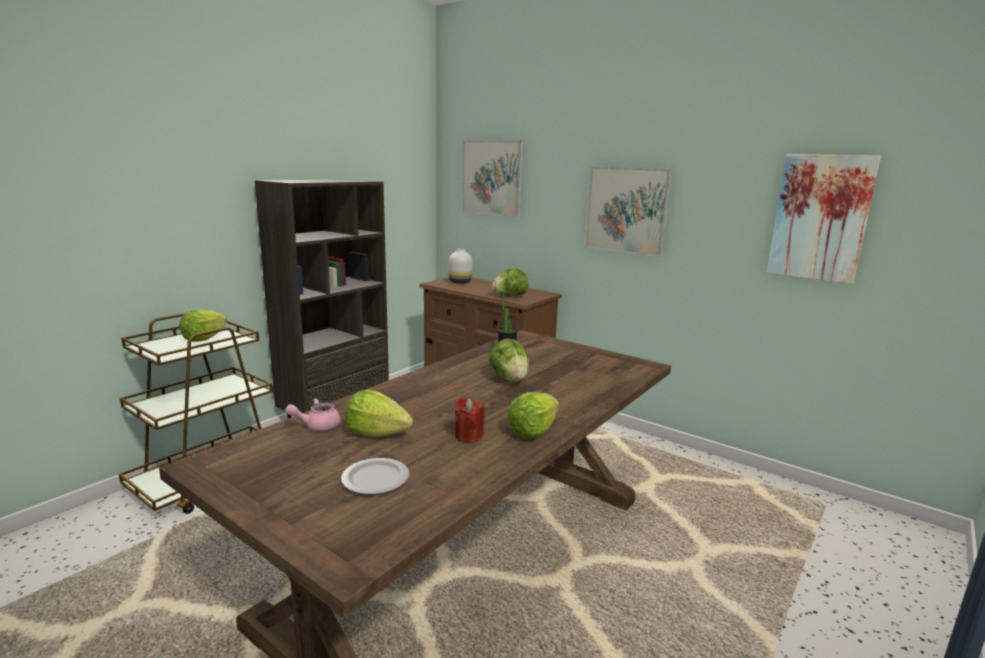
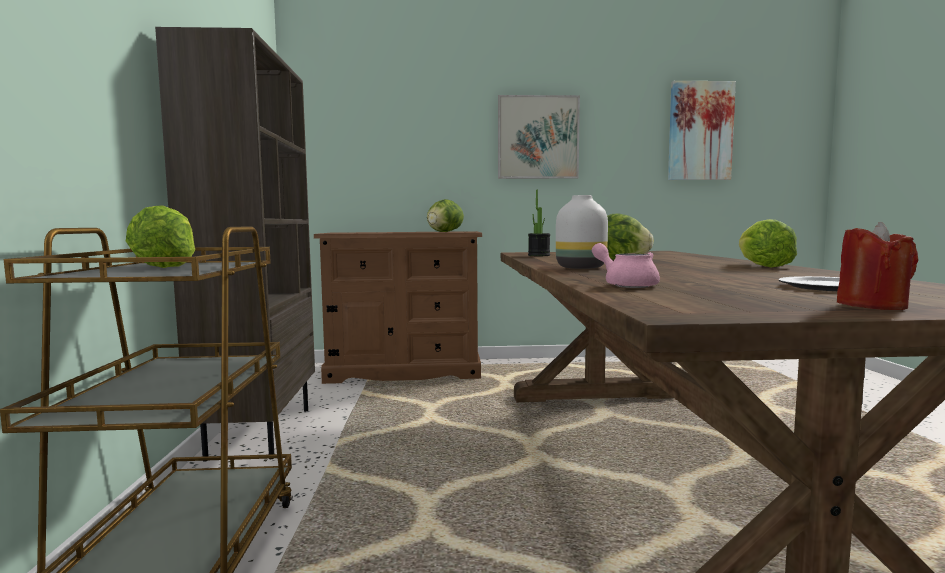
camera: 40 degrees left, 10 degrees down
(317, 425) = (626, 285): pink teapot -> pink teapot turned 120 degrees clockwise
(377, 433) = (691, 279): lettuce -> none
(461, 282) = (356, 232): white vase -> white vase (581, 268)
(468, 436) = (747, 271): red candle -> red candle (872, 305)
(492, 178) = (370, 112): picture -> none

